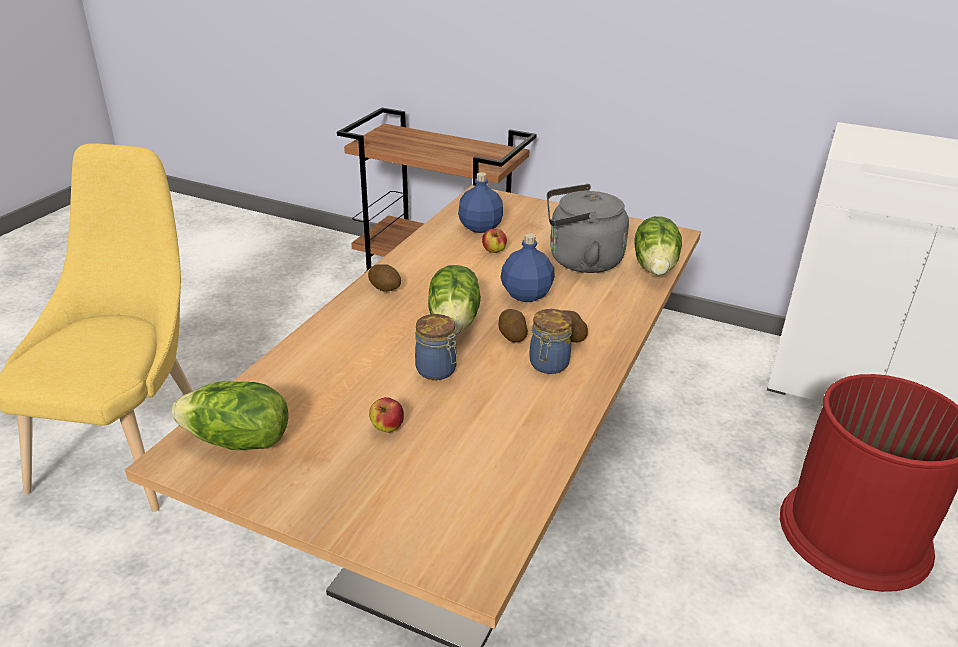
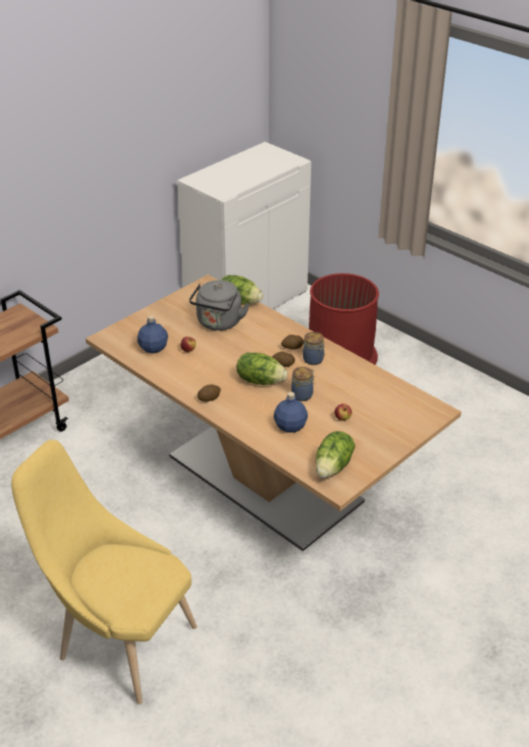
camera: 70 degrees left, 5 degrees up
(526, 295) = (245, 351): blue bottle -> blue bottle (290, 426)

